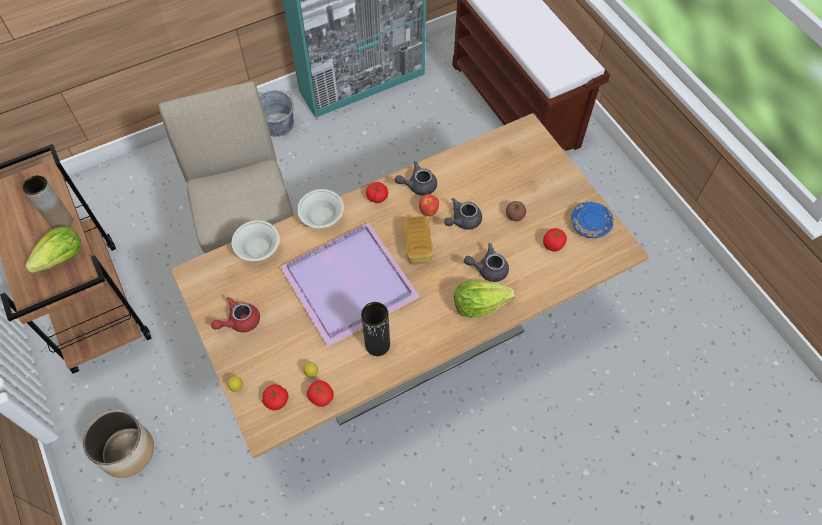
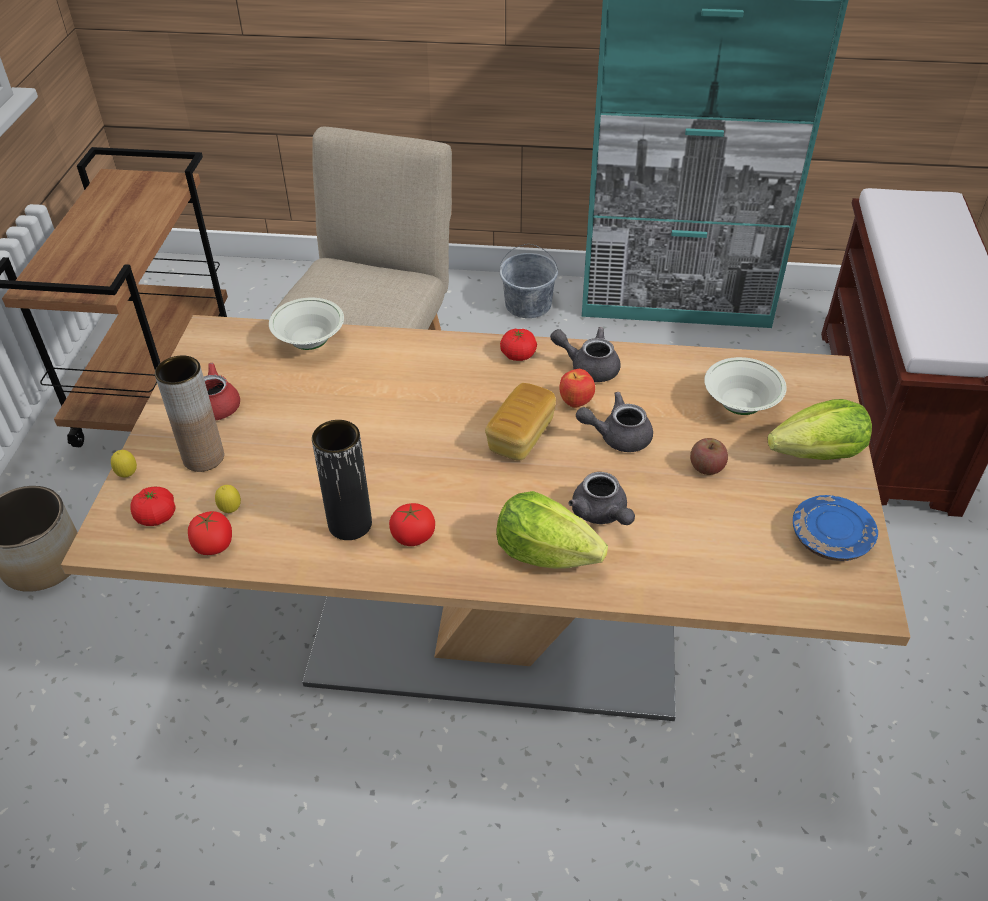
camera: 35 degrees right, 15 degrees down
(61, 221) = (141, 229): brown vase -> brown vase (203, 457)
(62, 258) = (104, 262): lettuce -> lettuce (818, 455)
(322, 218) = (422, 345): white bowl -> white bowl (740, 406)
(346, 283) = (381, 431): purple tray -> none
(488, 269) = (601, 514): grey teapot -> grey teapot turned 150 degrees counterclockwise
(553, 244) = (740, 534): tomato -> tomato (413, 536)

